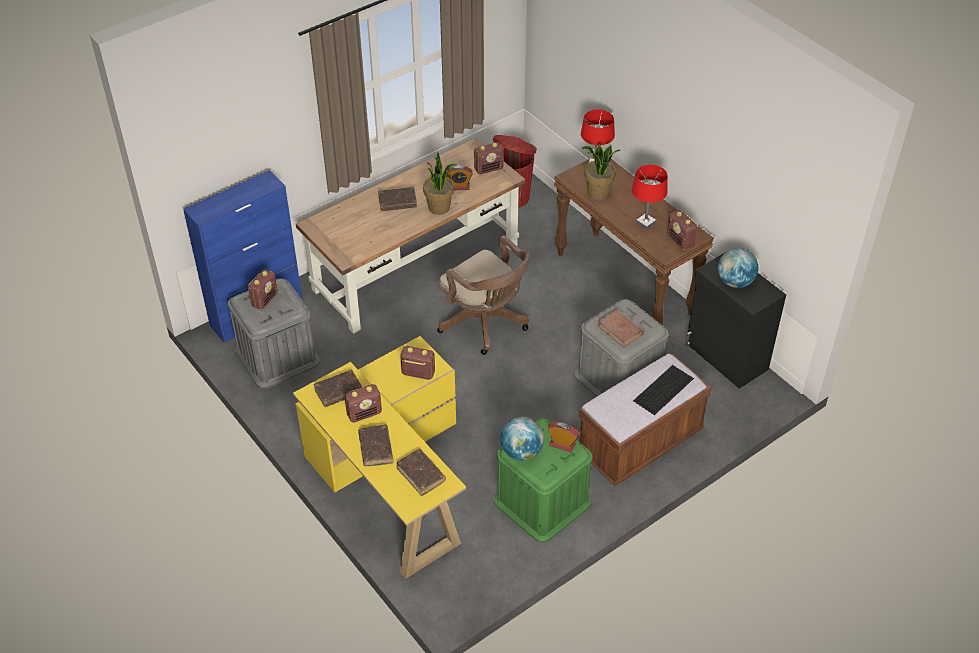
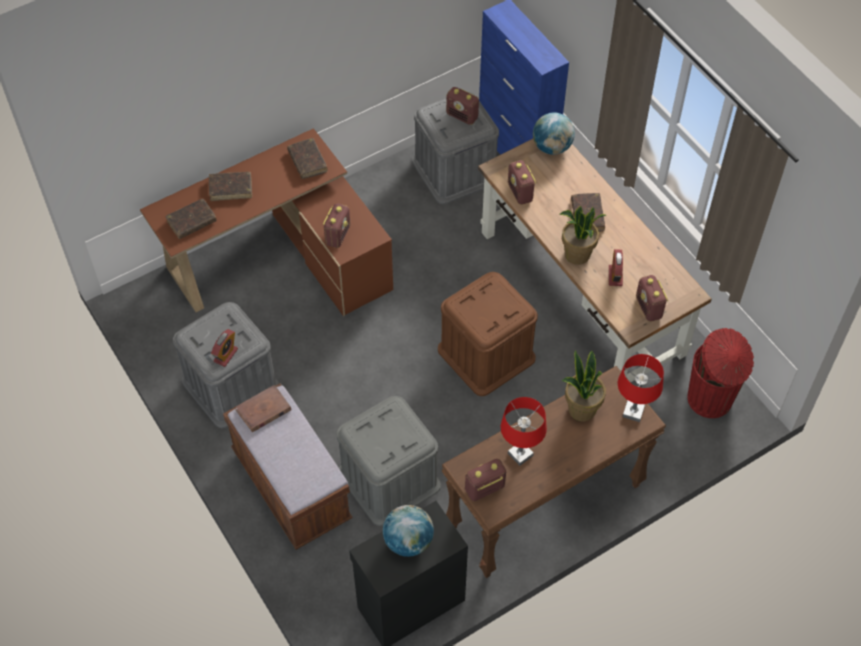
camera: 95 degrees right, 10 degrees up
(364, 413) = (276, 181): radio -> radio (520, 193)
(390, 479) = (282, 259): yellow desk -> brown desk
(486, 324) = (486, 354): brown office chair -> brown storage box
(521, 452) = (223, 319): globe -> globe (552, 147)
(542, 502) = (231, 384): green storage box -> grey storage box
(620, 330) = (381, 430): brown book -> brown book (263, 410)
(663, 390) = (288, 464): keyboard -> none

